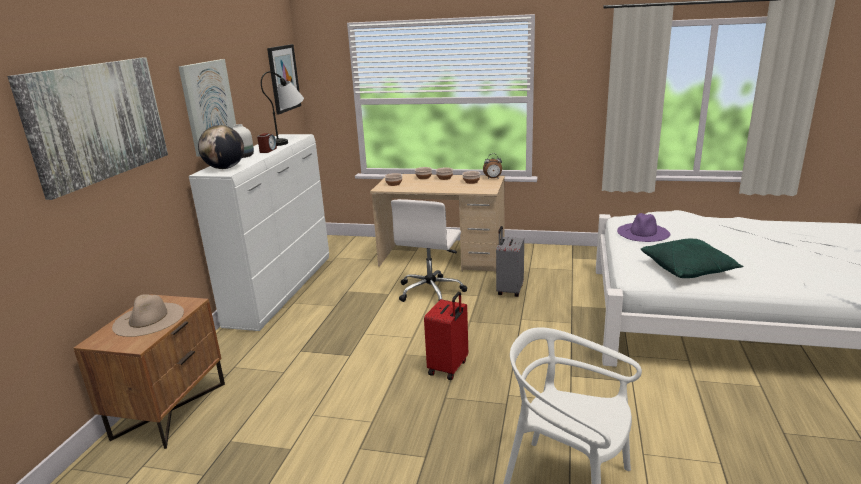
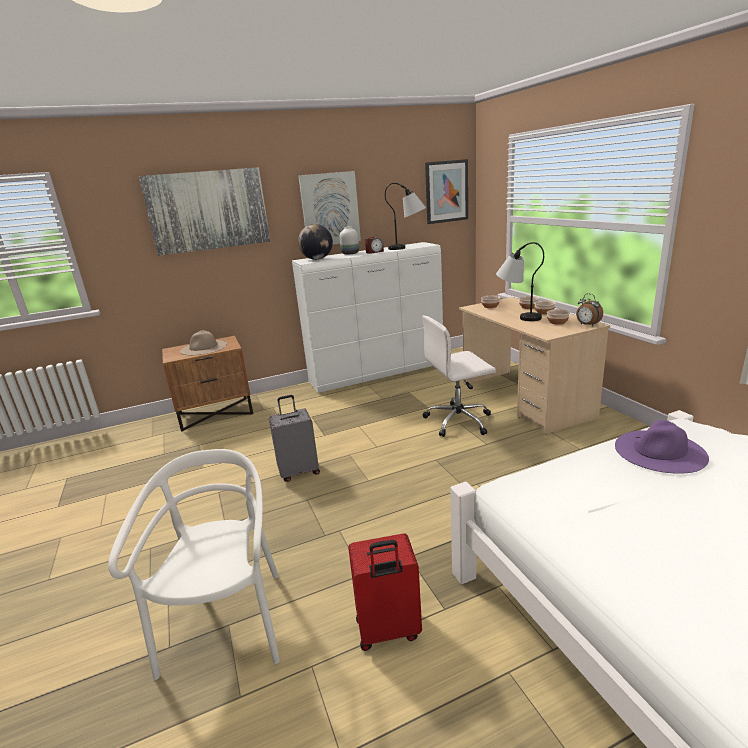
camera: 55 degrees right, 0 degrees up
(435, 185) = (517, 316): none -> table lamp
(449, 368) = (350, 482): red suitcase -> red suitcase (388, 631)
(509, 290) = (521, 455): grey suitcase -> grey suitcase (299, 471)
(688, 269) = (595, 520): green pillow -> none

